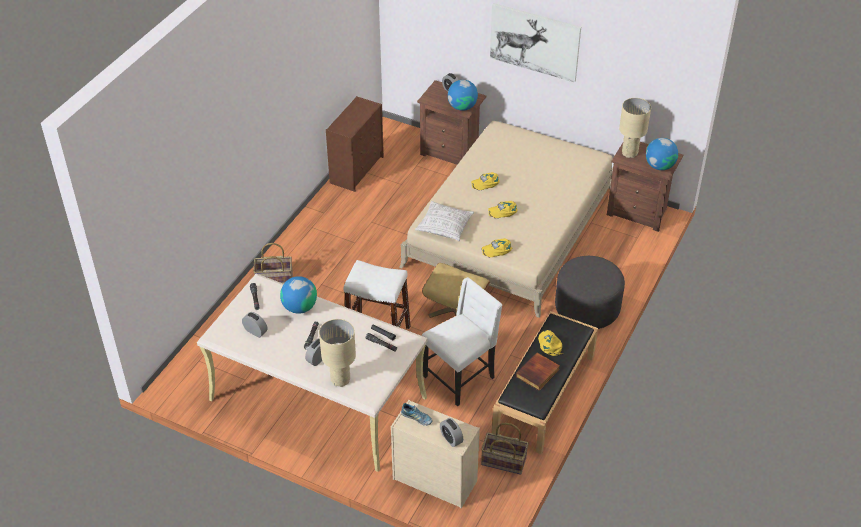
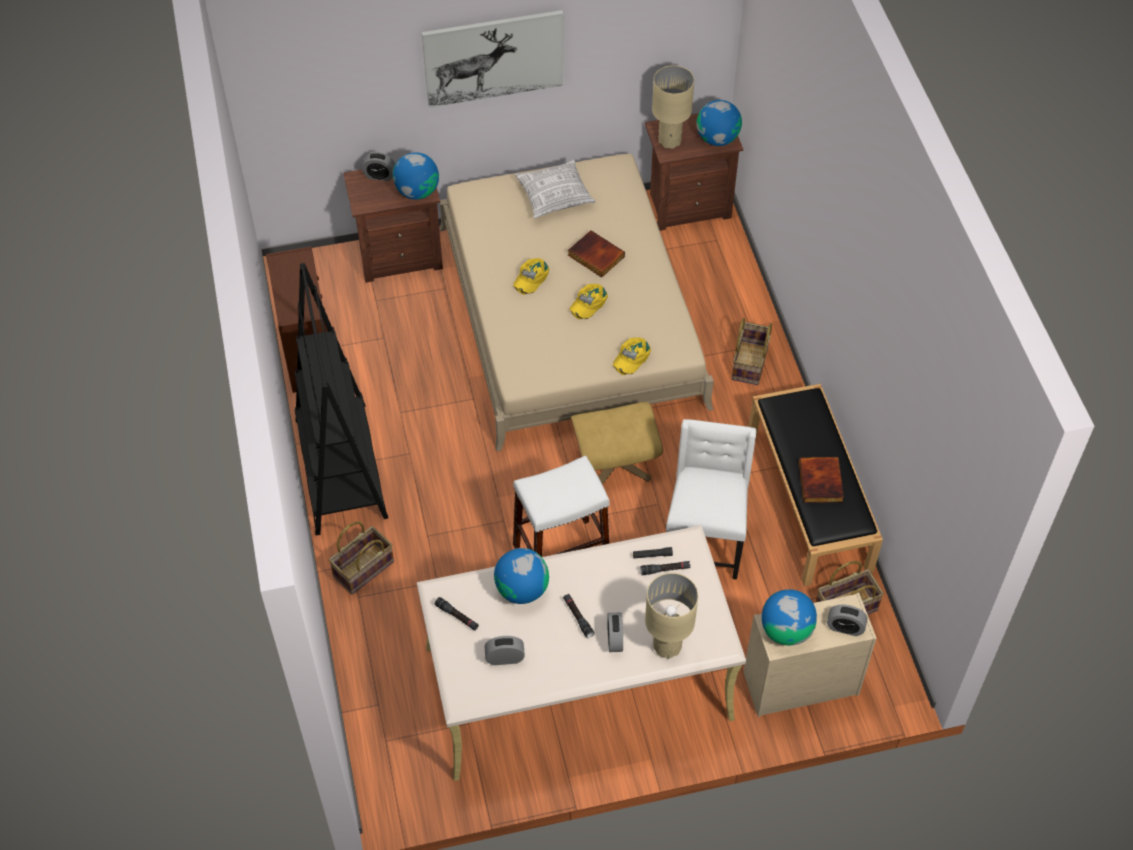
camera: 40 degrees left, 10 degrees up
(314, 229) = (341, 468): none -> black bookcase
(417, 418) = (786, 630): shoe -> globe
(444, 227) = (543, 367): pillow -> pillow (555, 196)
(532, 192) = (595, 256): none -> book
(550, 345) = (798, 438): yellow cap -> none
(587, 308) = (750, 363): grey ottoman -> basket

